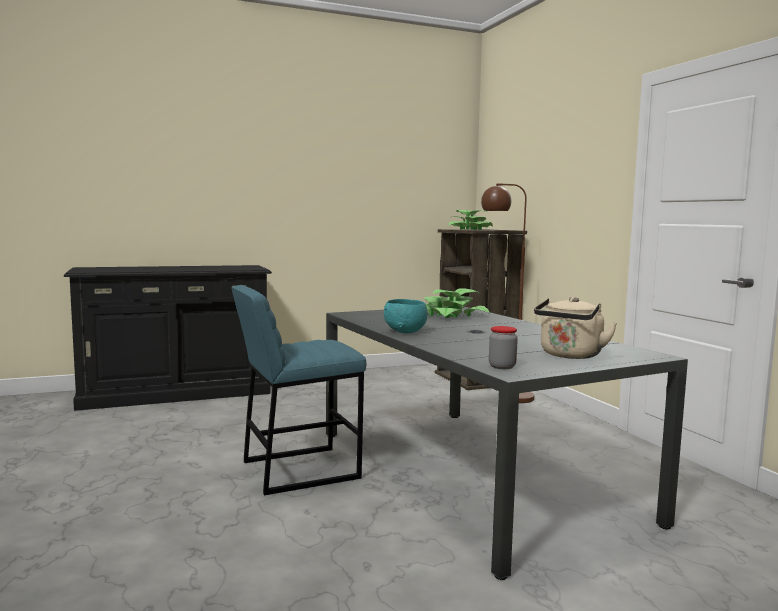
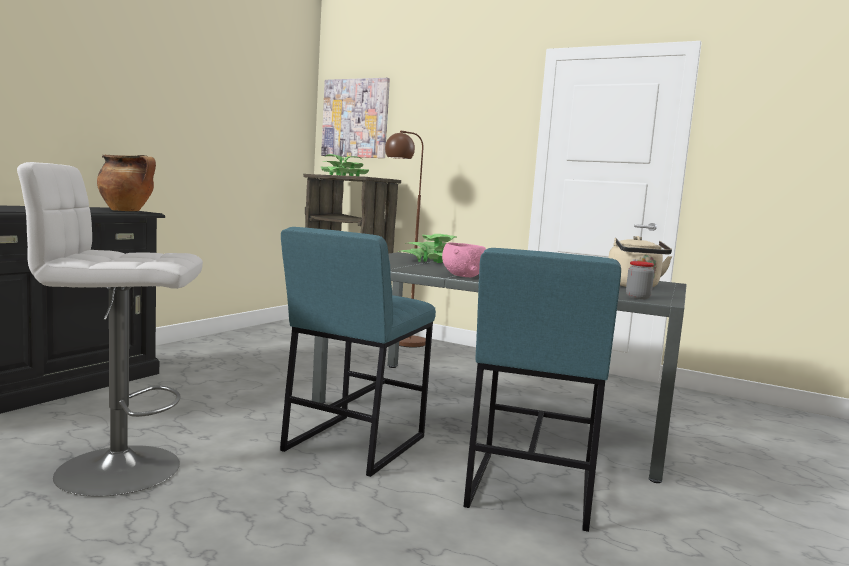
camera: 40 degrees left, 0 degrees up
(141, 450) = (117, 469): none -> white stool
(249, 268) = (127, 211): none -> cooking pot
(359, 543) = (530, 491): none -> blue stool
(406, 331) = (463, 276): turquoise bowl -> pink bowl
(500, 171) = (355, 118): none -> picture

